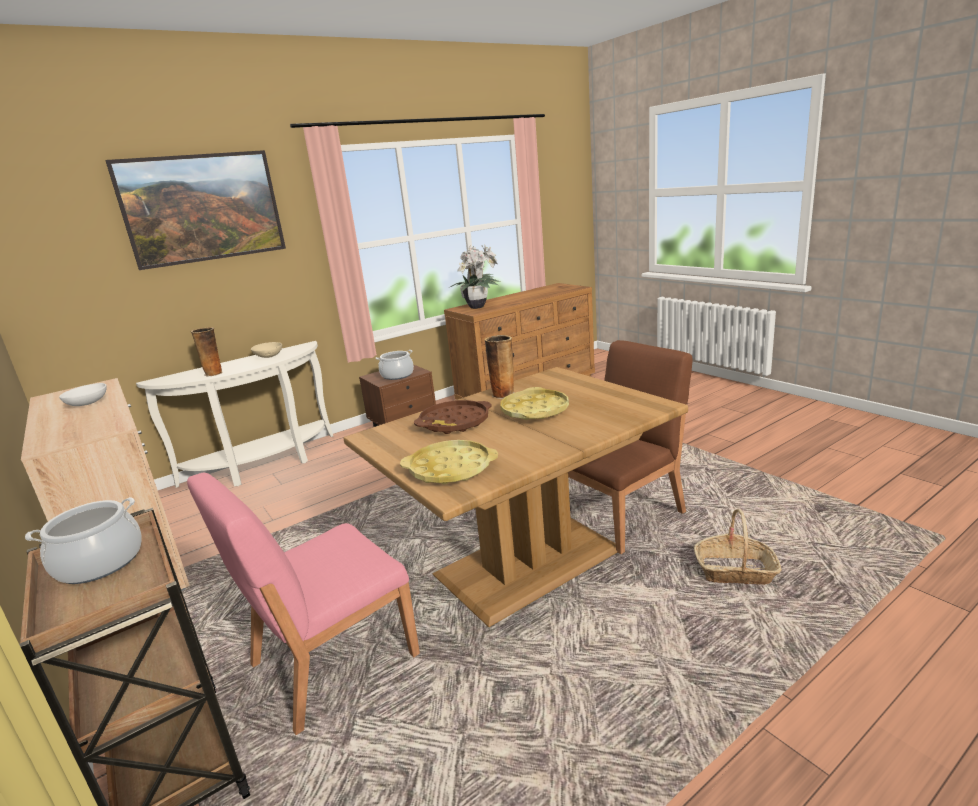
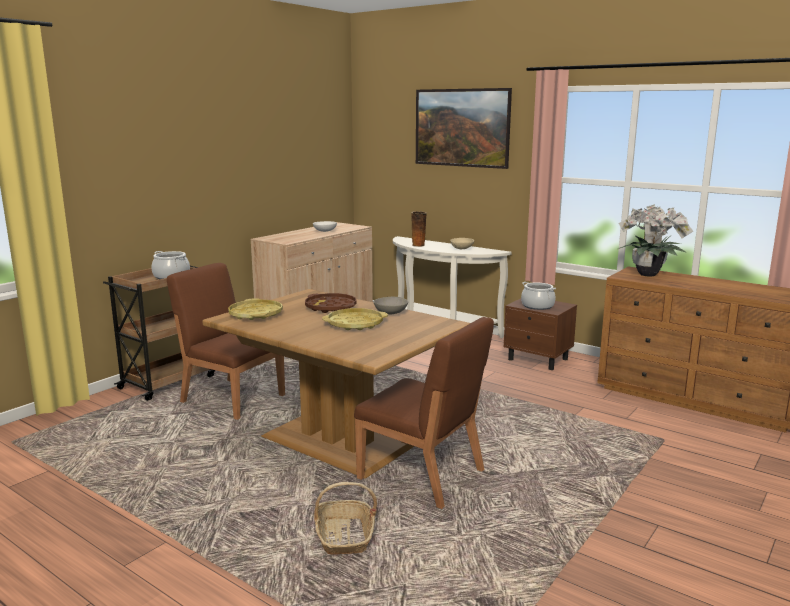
camera: 70 degrees right, 5 degrees down
(331, 660) = (232, 398): pink chair -> brown chair
(503, 394) = (390, 313): vase -> grey bowl

